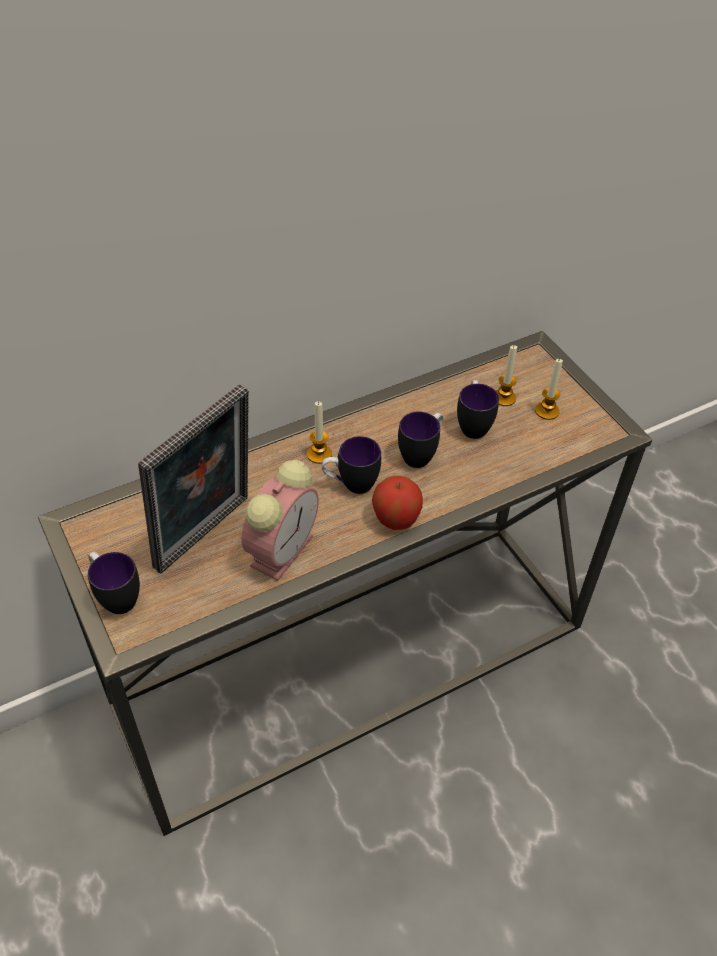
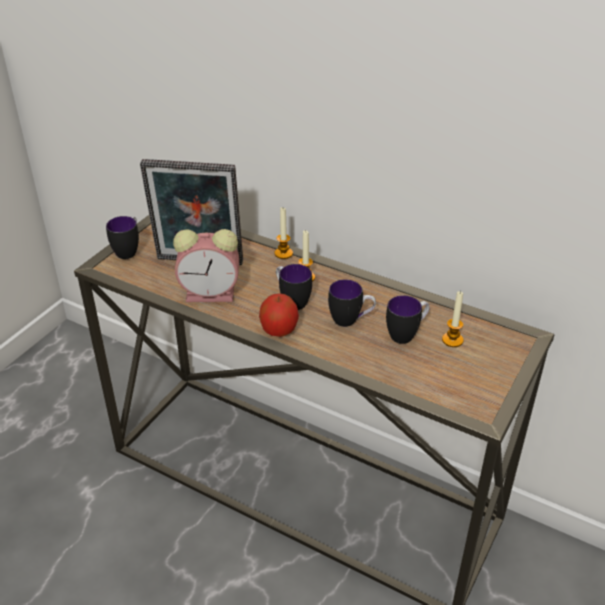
camera: 60 degrees right, 10 degrees down
(547, 411) = (464, 367): candle -> candle (283, 253)

